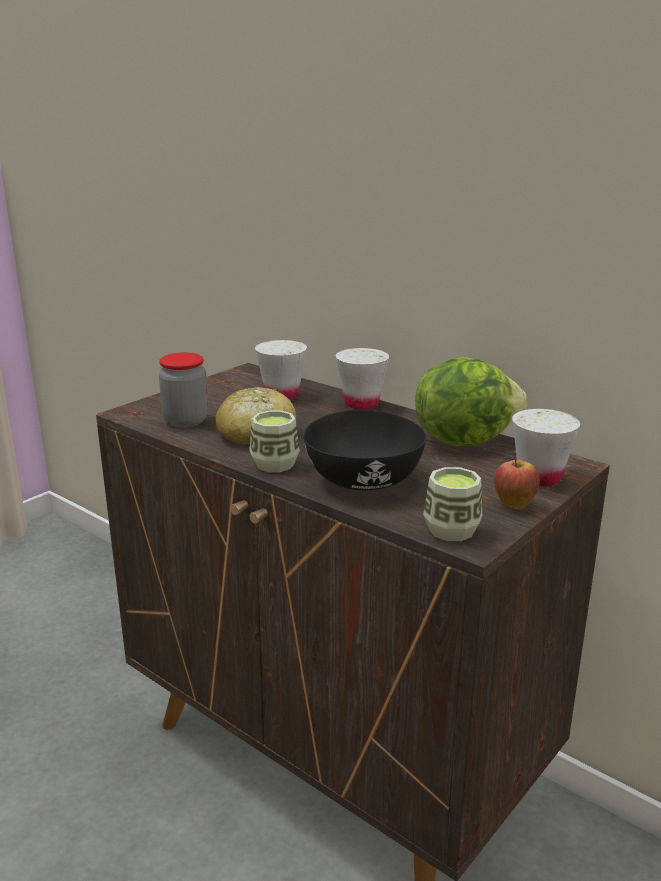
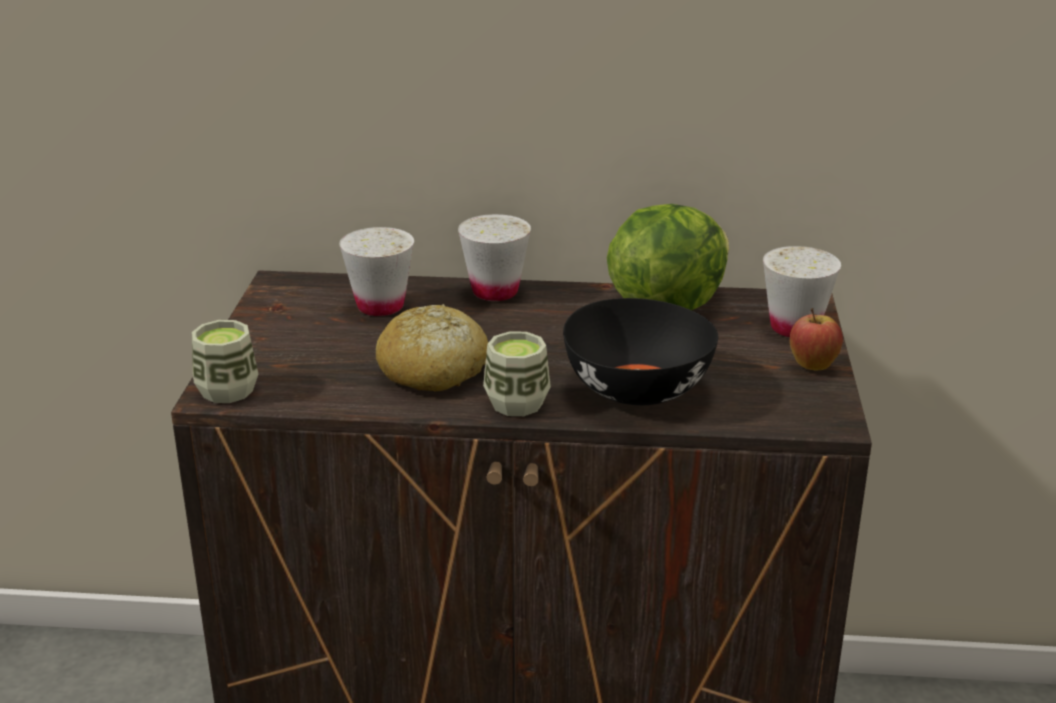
camera: 35 degrees left, 5 degrees up
(186, 421) = (317, 381): jar -> none
(451, 530) = (797, 415): cup -> cup (227, 390)

